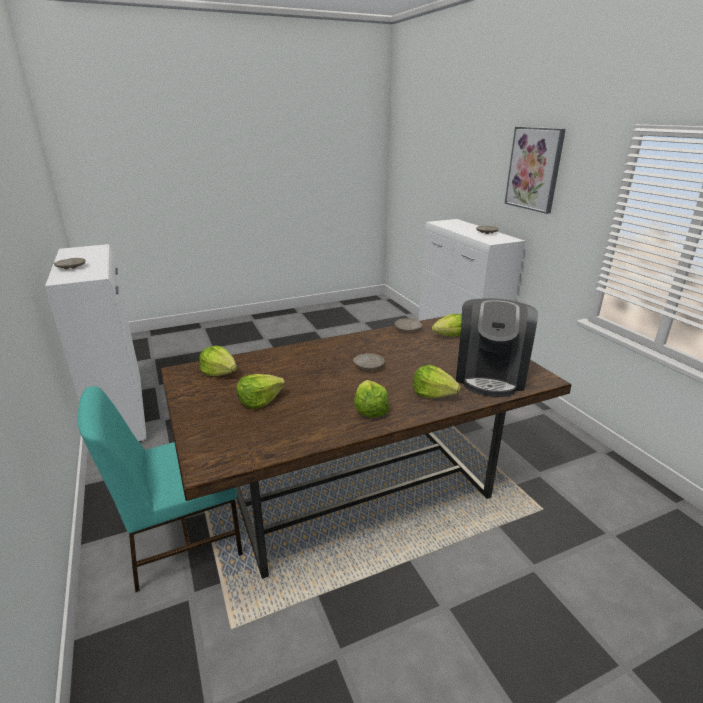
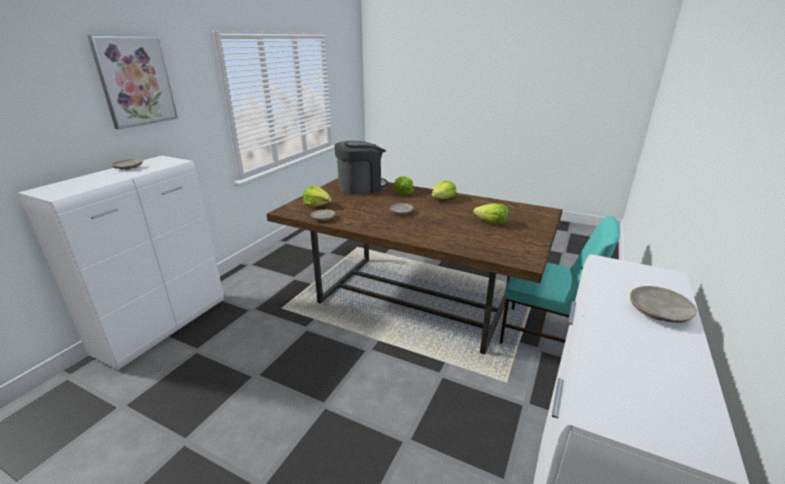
camera: 130 degrees left, 0 degrees up
(220, 372) = (497, 248): lettuce -> none

